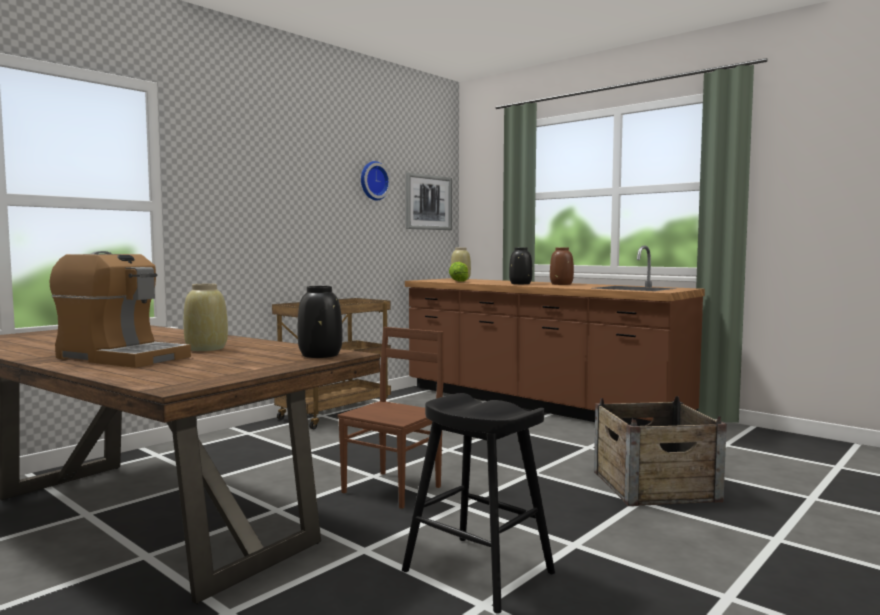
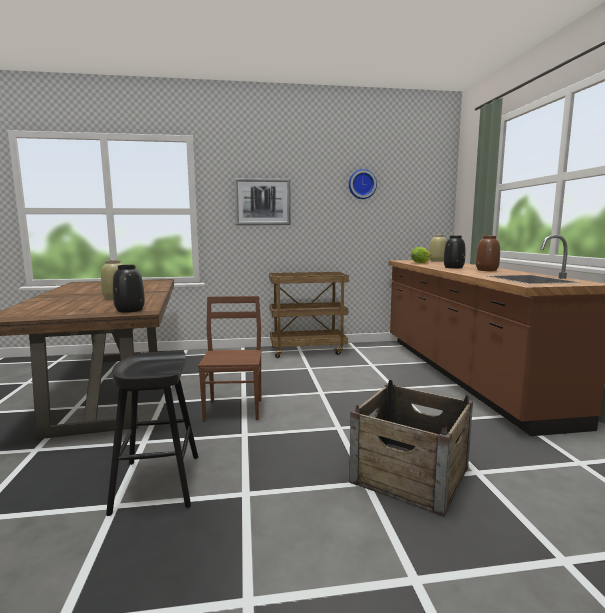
camera: 40 degrees right, 5 degrees up
(121, 357) = (68, 299): coffee machine -> none
(394, 489) = (234, 409): brown chair -> brown chair turned 75 degrees counterclockwise
(428, 202) = (419, 198): picture -> picture (262, 202)

